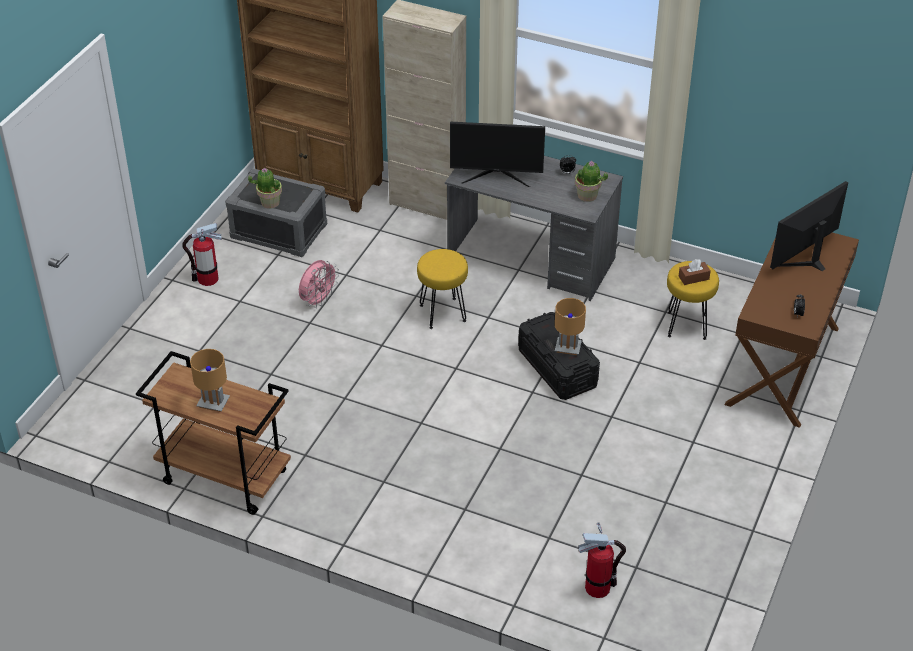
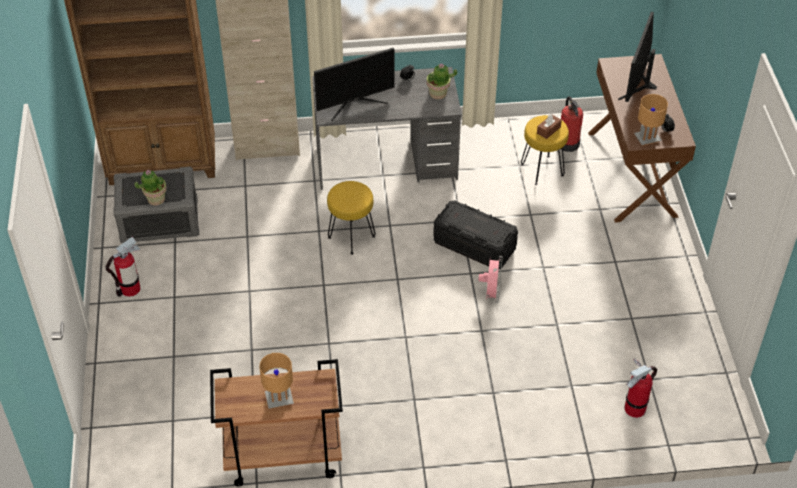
camera: 30 degrees left, 5 degrees up
(318, 301) = (241, 268): pink fan -> pink fan (491, 294)
(568, 347) = (486, 225): brown table lamp -> brown table lamp (647, 138)
(736, 310) = (568, 143): none -> fire extinguisher

